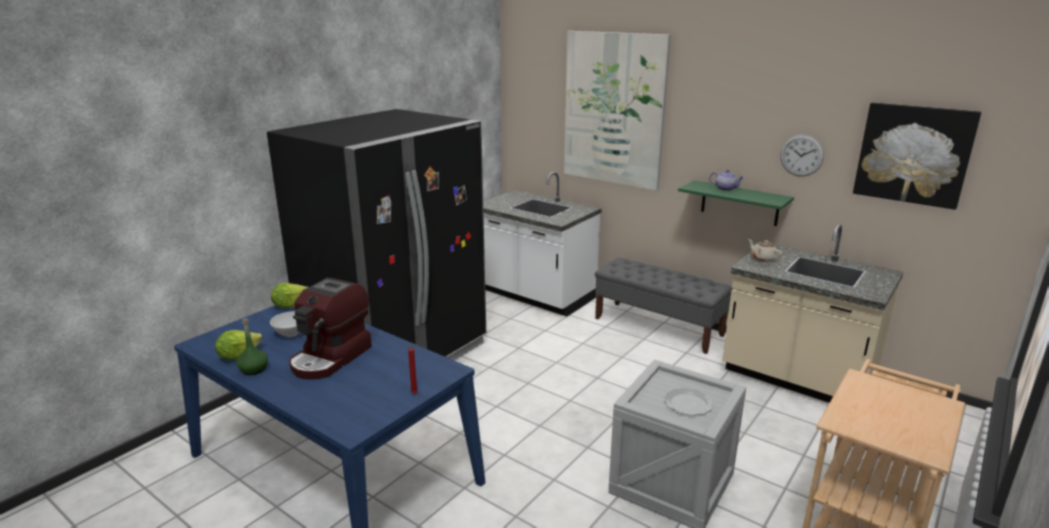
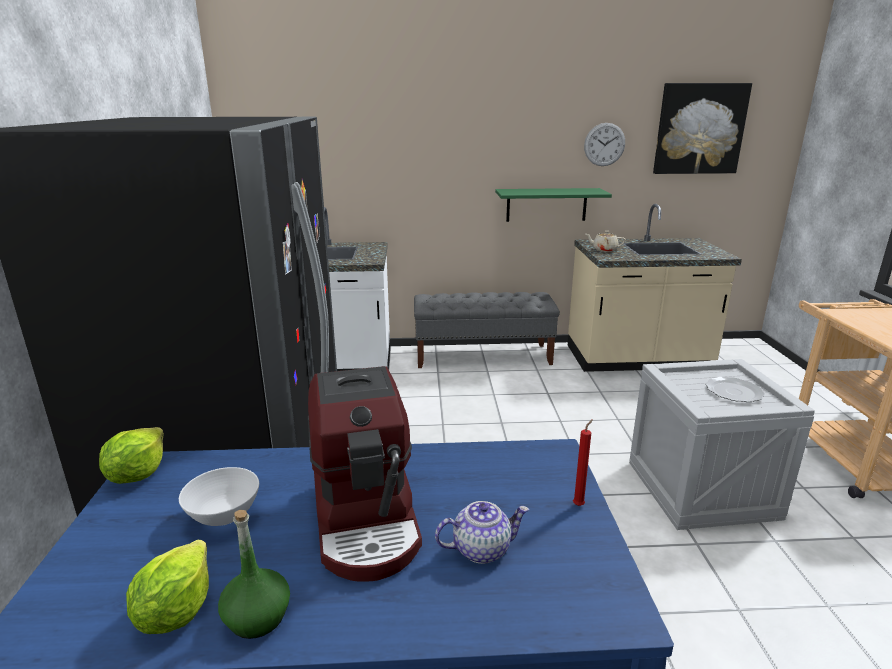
camera: 40 degrees left, 0 degrees up
(614, 109) = (390, 120): picture -> none
(725, 189) = (538, 190): teapot -> teapot (482, 549)

